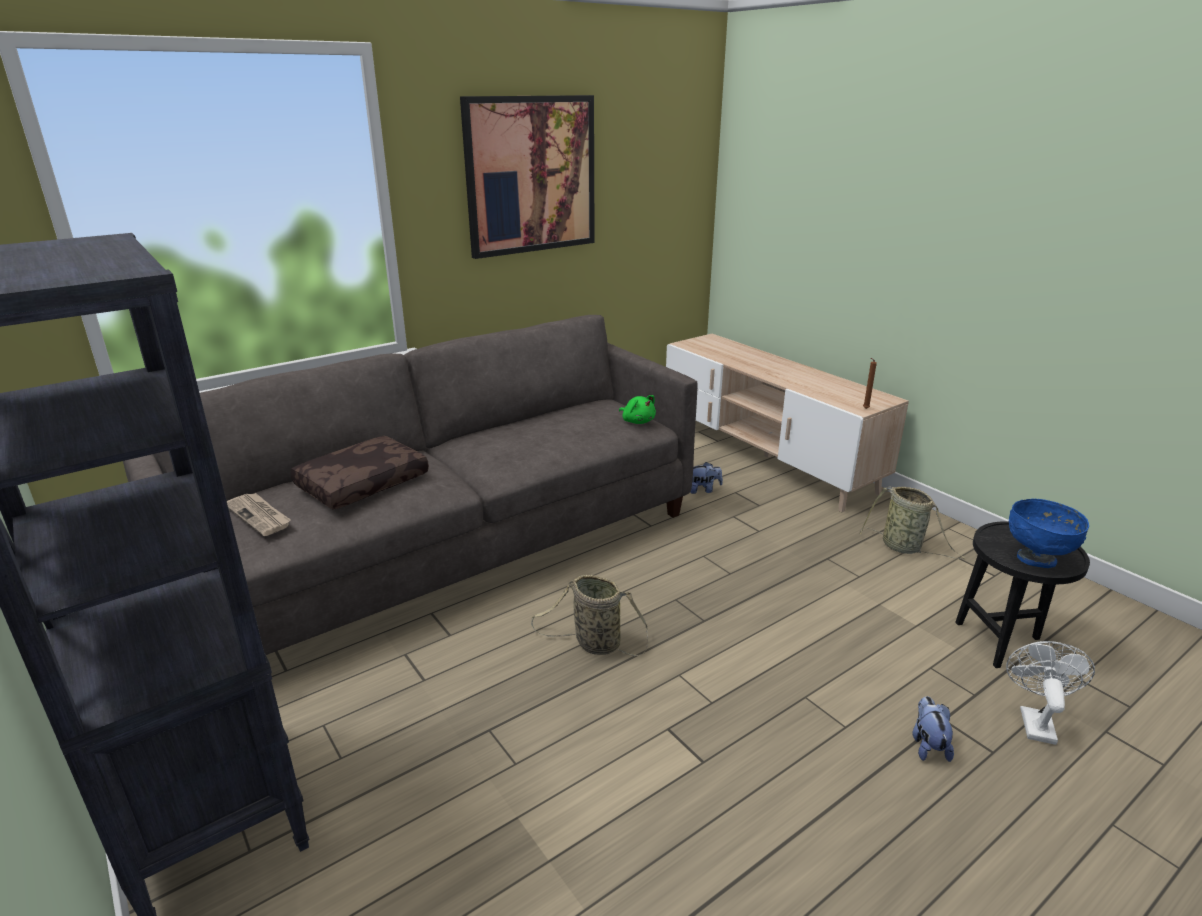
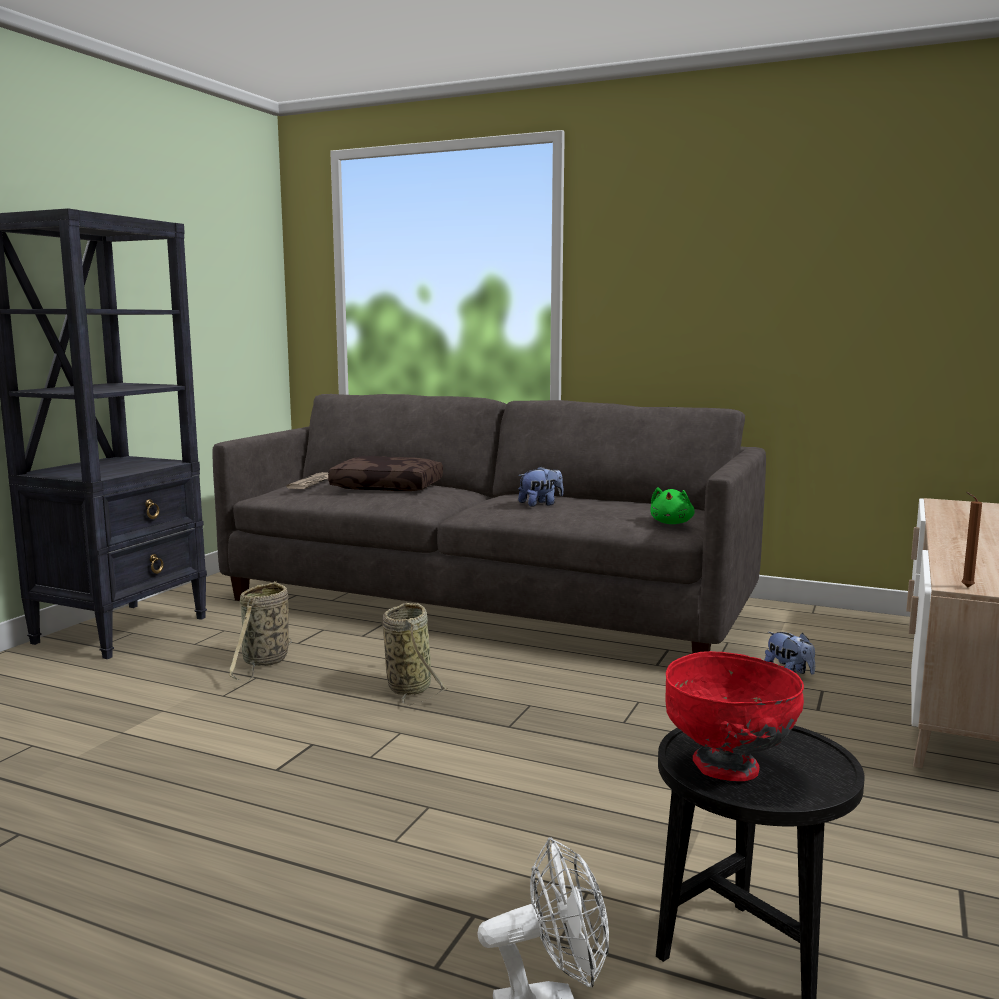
camera: 60 degrees right, 15 degrees down
(531, 175) = (722, 252): picture -> none
(904, 547) = (900, 832): basket -> basket (264, 662)
(927, 745) = (407, 906): plush toy -> plush toy (540, 504)
(1037, 559) = (727, 768): blue bowl -> red bowl

